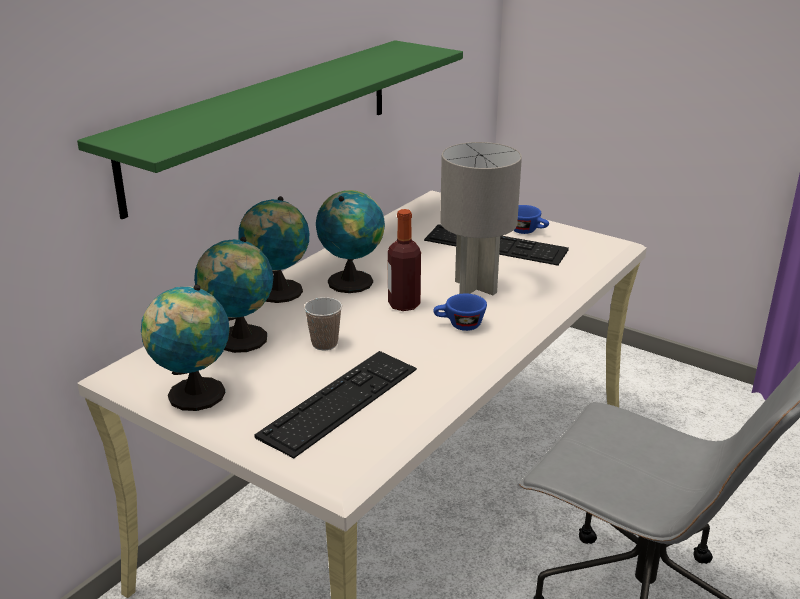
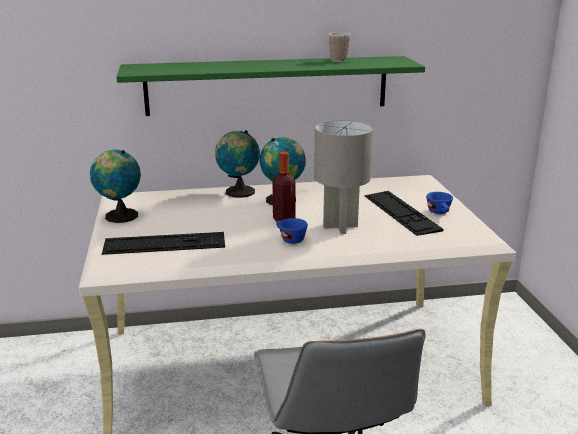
camera: 45 degrees right, 5 degrees down
(239, 341) = (180, 204): globe -> none
(324, 344) = (210, 220): cup -> cup (338, 60)

